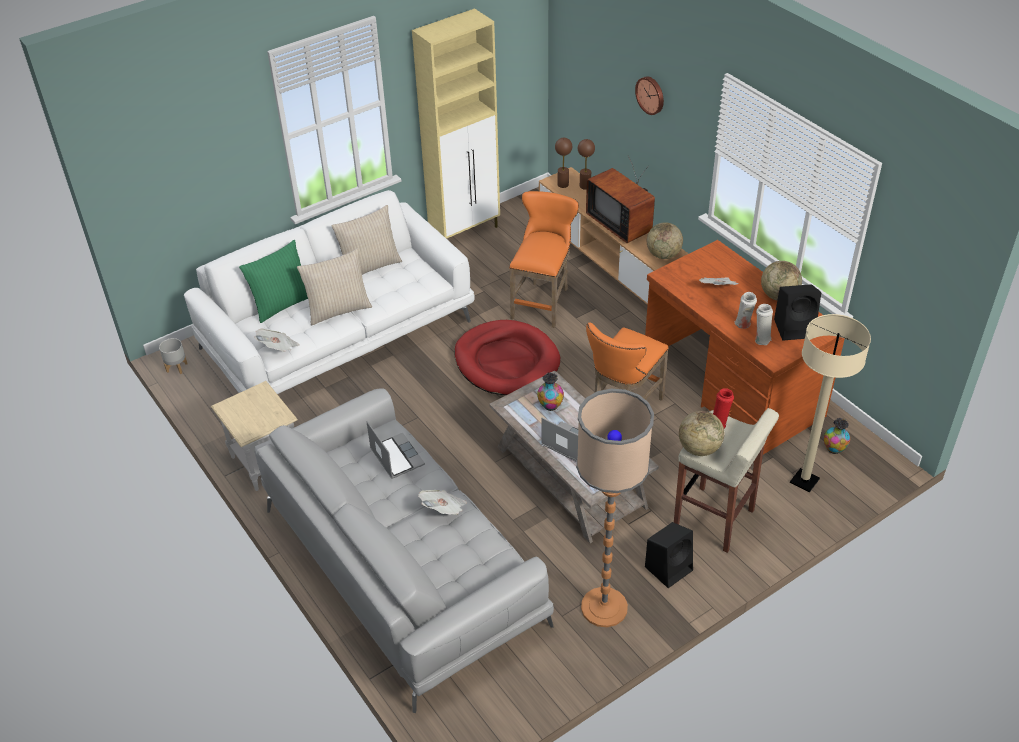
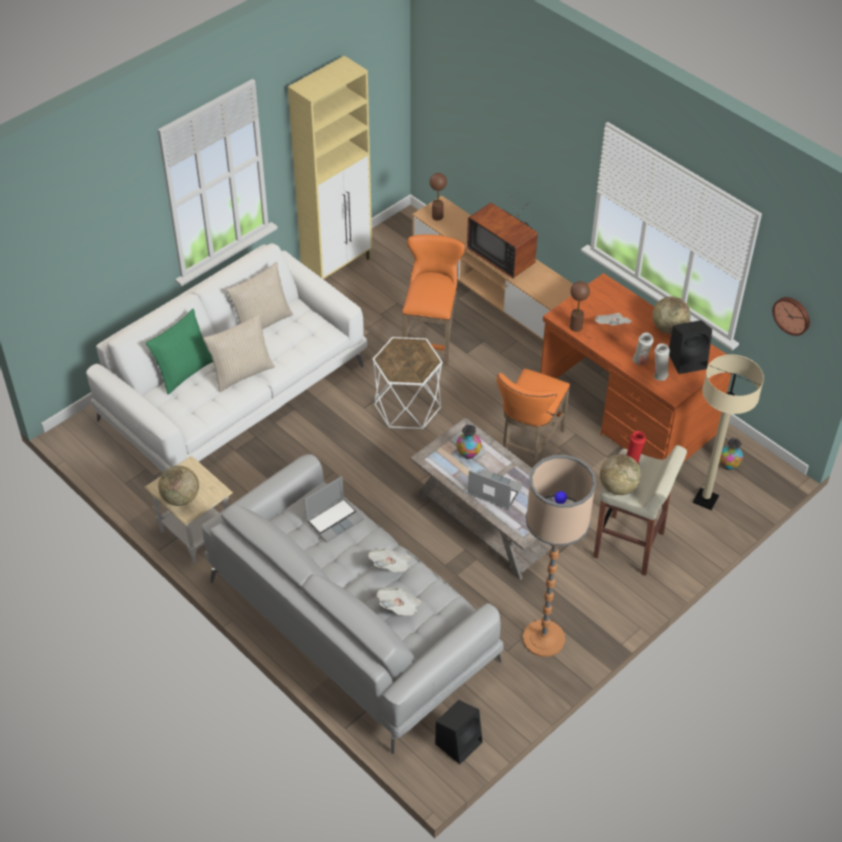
camera: 10 degrees left, 5 degrees up
(176, 368) = (79, 443): grey planter -> none
(278, 348) = (193, 419): newspaper -> newspaper (400, 608)
(396, 457) = (334, 520): laptop -> laptop turned 90 degrees clockwise
(506, 362) = (407, 406): red dog bed -> white side table
(585, 186) = (460, 216): brown table lamp -> brown table lamp (576, 327)
(651, 95) = (527, 133): wall clock -> wall clock (792, 315)
(663, 255) = (549, 287): globe -> globe (181, 498)
(669, 567) = (596, 595): black speaker -> black speaker (459, 742)

